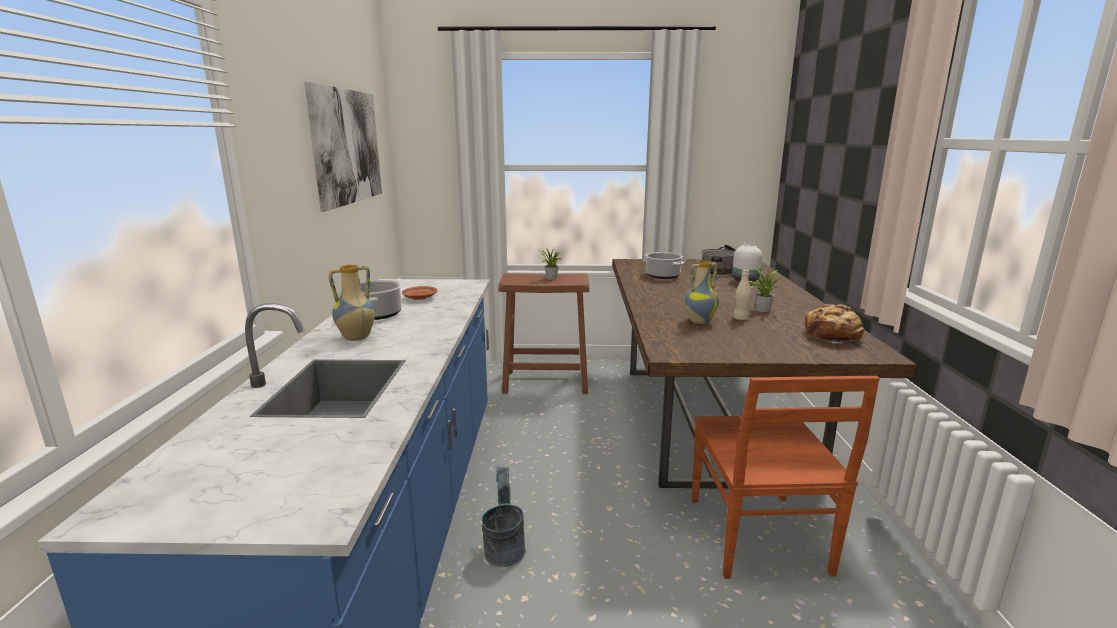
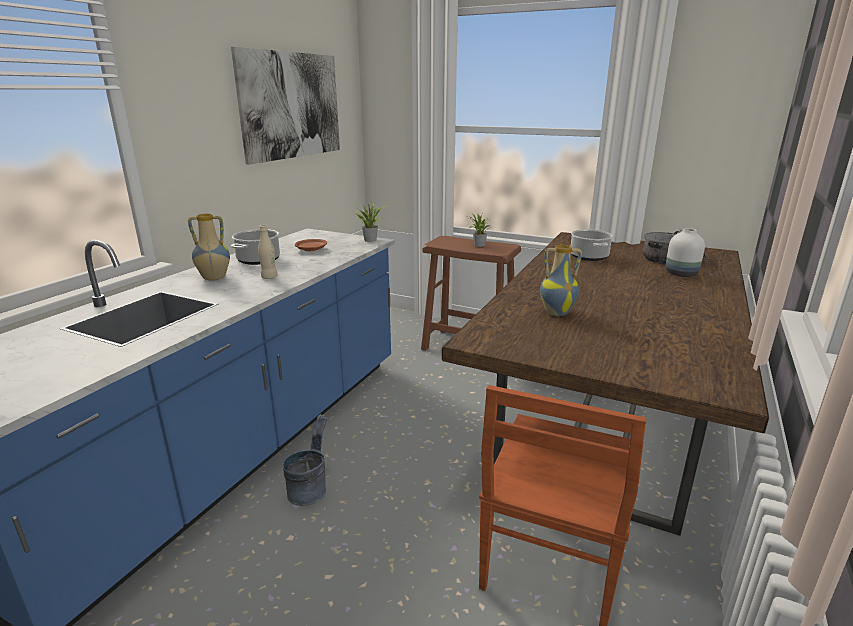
camera: 25 degrees right, 5 degrees up
(740, 318) = (609, 317): beige bottle -> beige bottle (269, 277)
(760, 309) = (650, 310): potted plant -> potted plant (369, 239)
(833, 336) = (699, 357): bread -> none

